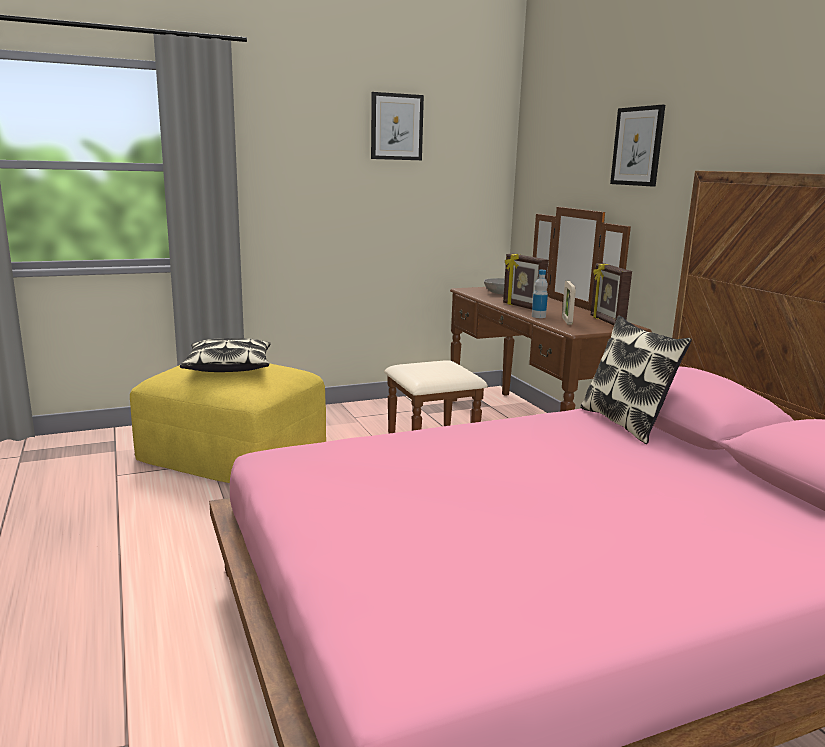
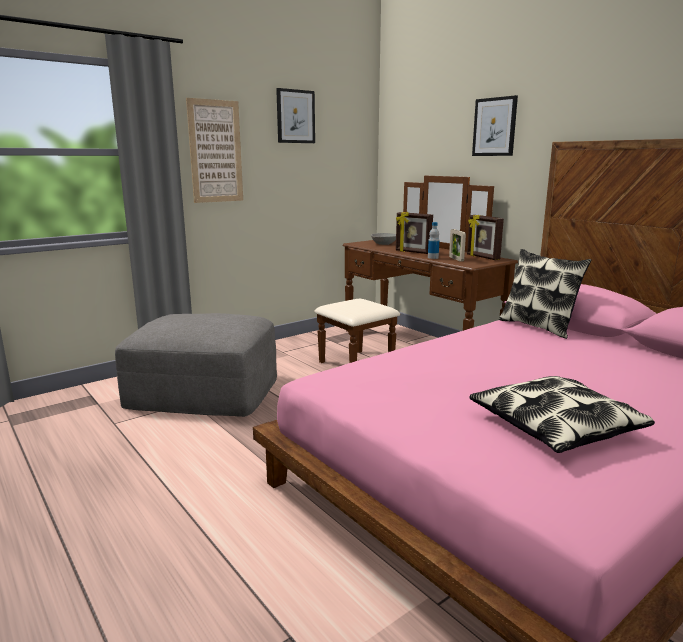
camera: 15 degrees left, 0 degrees up
(228, 367) = (197, 319): pillow -> pillow (554, 427)
(234, 451) = (204, 390): yellow ottoman -> grey ottoman
(287, 169) = (215, 151): none -> picture

